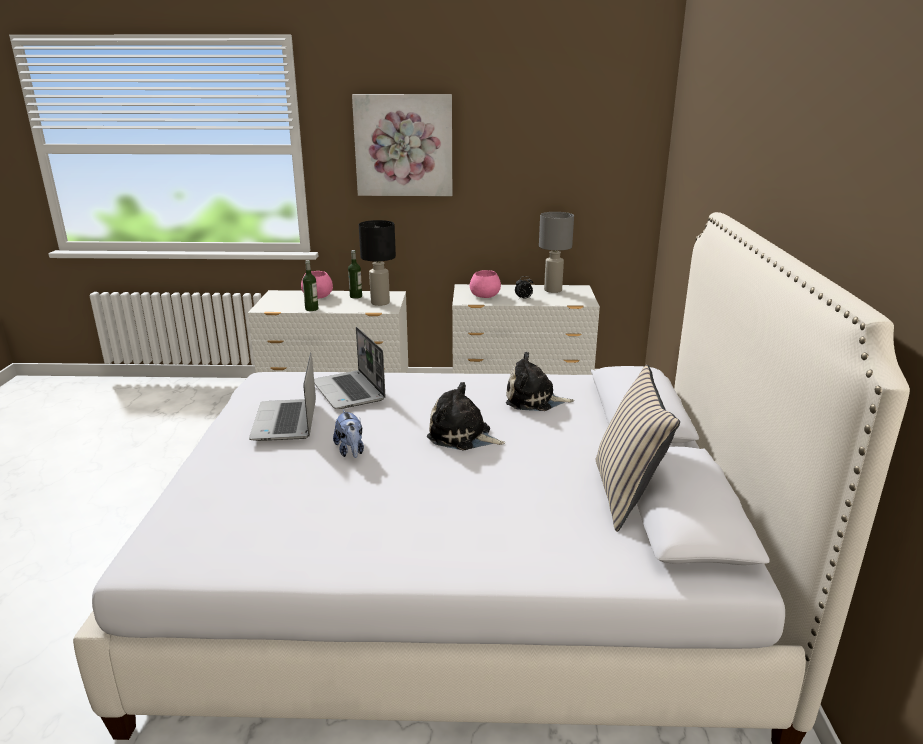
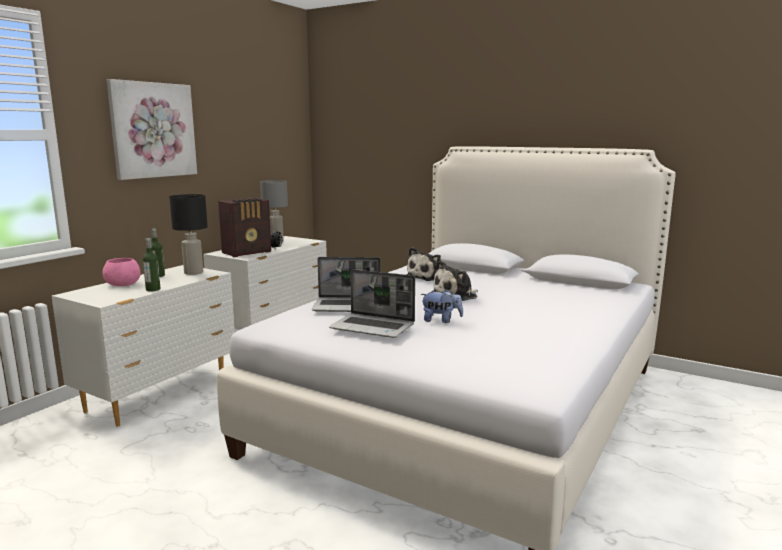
camera: 60 degrees left, 10 degrees down
(485, 295) = (248, 252): pink bowl -> radio
(626, 493) = (554, 283): beige pillow -> none

